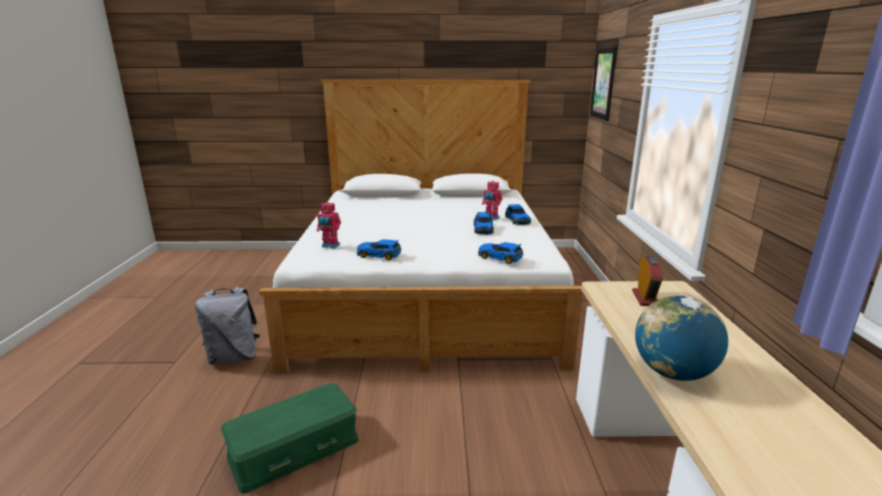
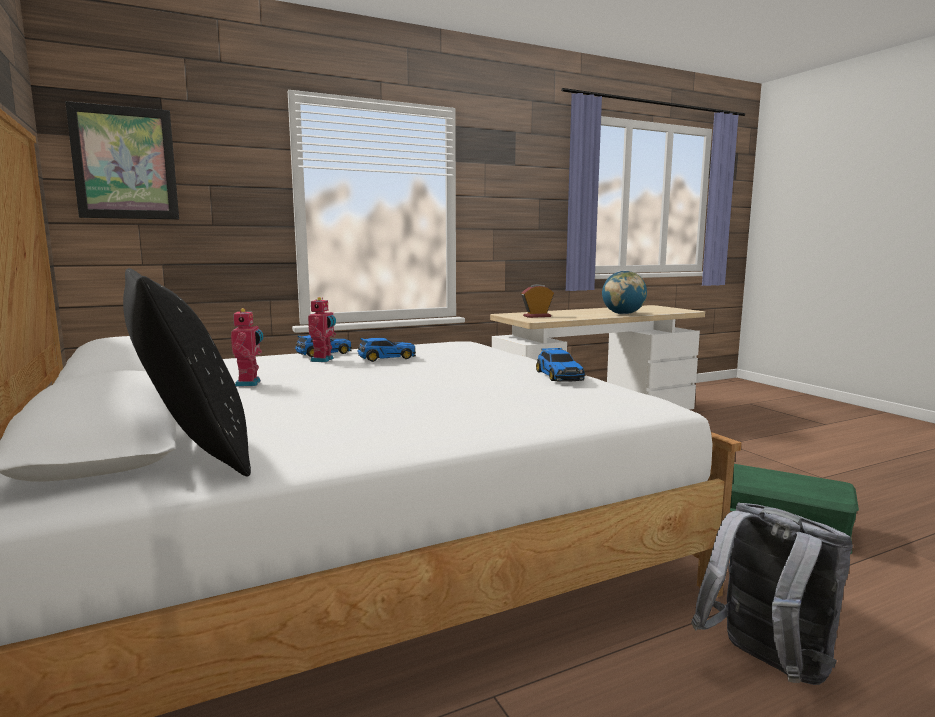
camera: 115 degrees left, 10 degrees down
(330, 246) = (582, 393): toy robot -> toy robot (250, 383)
(357, 199) = (191, 453): none -> black pillow
(500, 258) = (485, 348): toy car -> none

